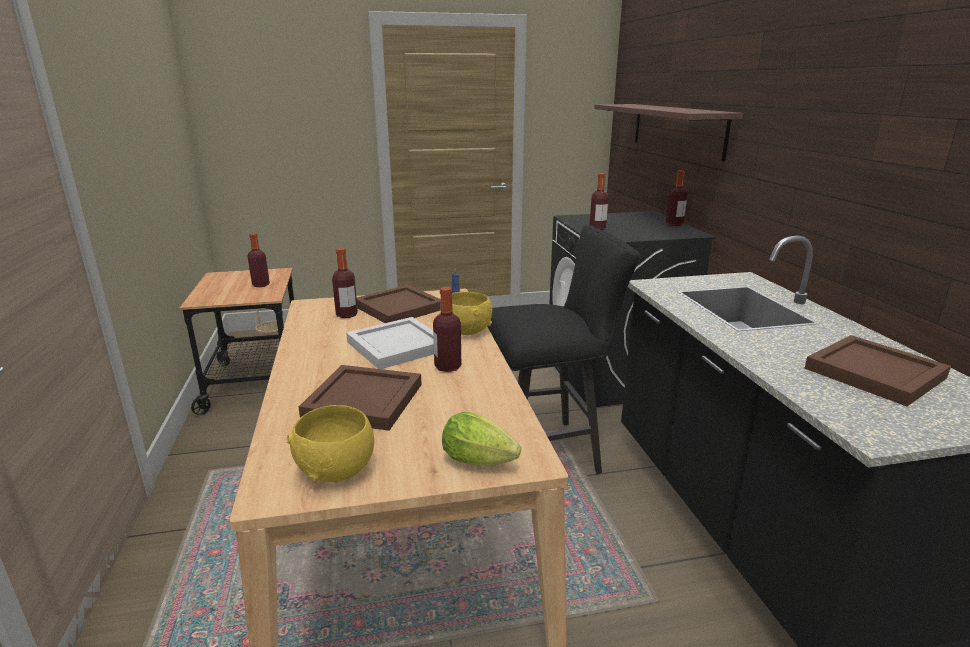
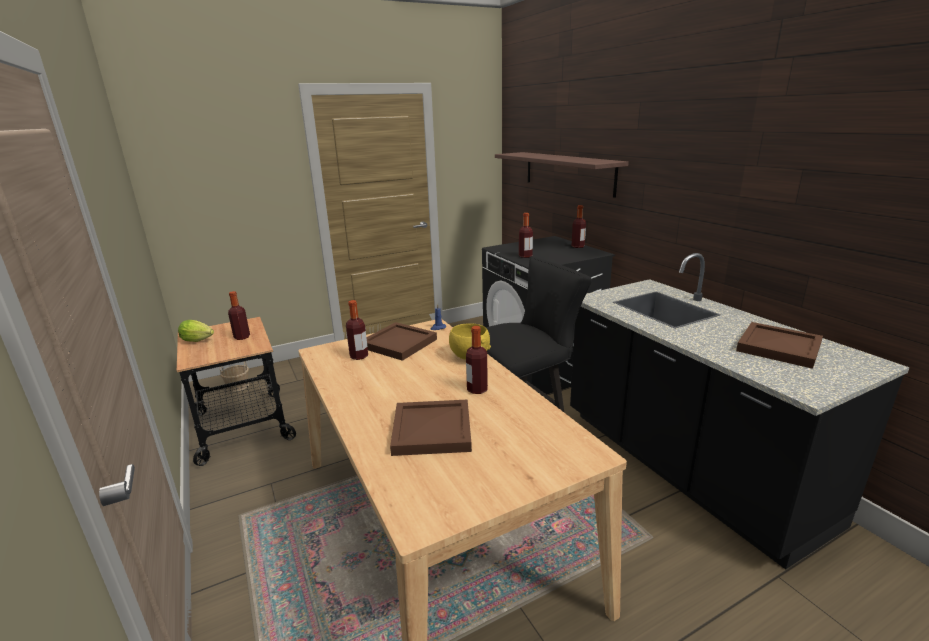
camera: 15 degrees left, 0 degrees up
(337, 470) = (456, 493): yellow bowl -> none
(398, 346) = (424, 377): white tray -> none
(482, 462) = (560, 463): lettuce -> lettuce (199, 340)

